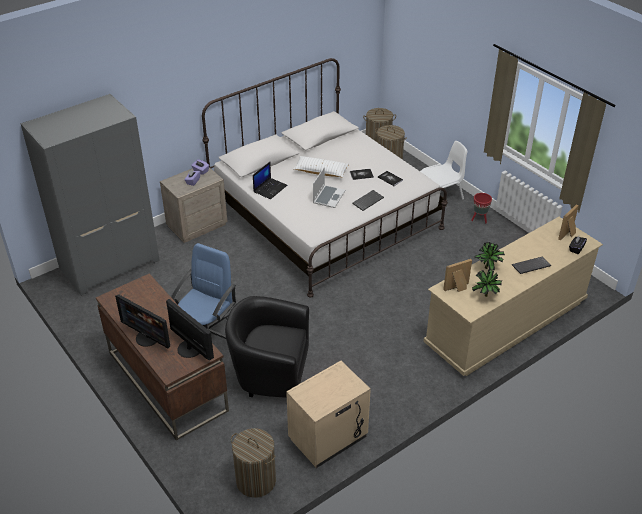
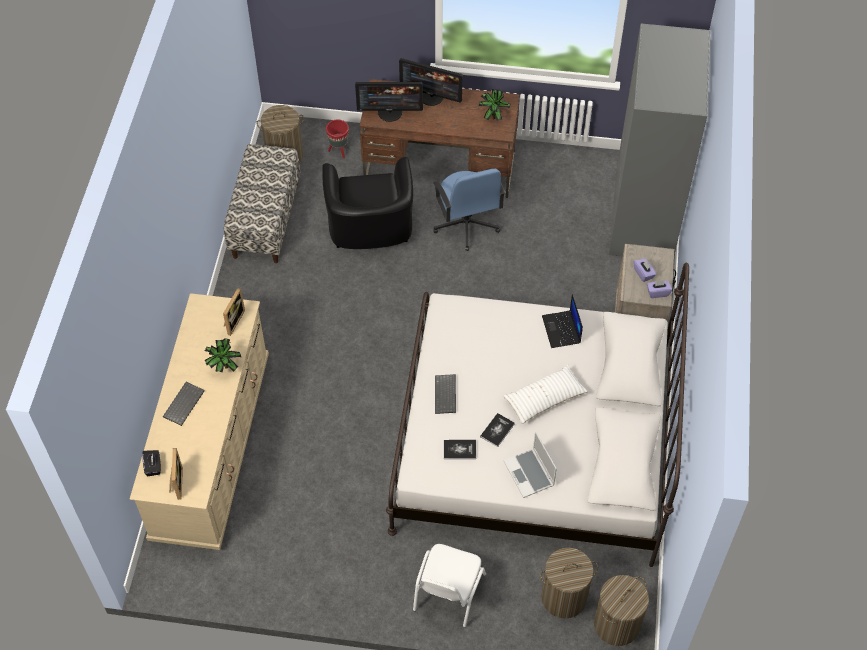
camera: 135 degrees right, 15 degrees up
(148, 337) = (431, 96): monitor -> monitor turned 150 degrees counterclockwise
(269, 373) = (370, 233): black armchair -> black armchair turned 120 degrees clockwise
(328, 197) = (491, 367): laptop -> laptop (529, 474)
(328, 438) = (265, 220): beige nightstand -> bench
(479, 219) = (362, 587): red planter -> red planter (339, 151)
(485, 297) = (199, 330): potted plant -> potted plant (493, 116)

